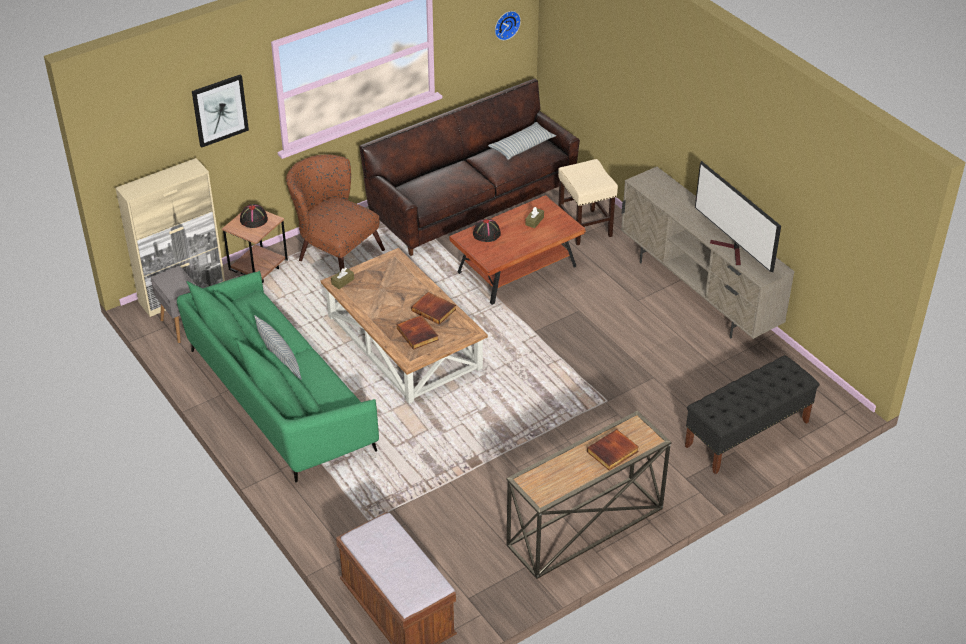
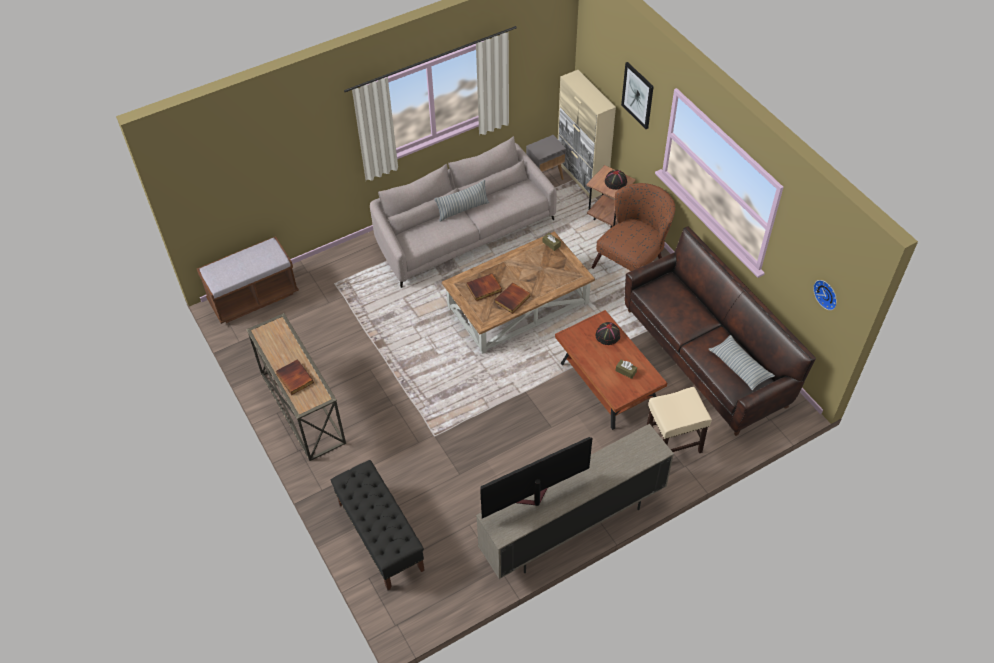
camera: 95 degrees right, 10 degrees up
(277, 398) = (463, 232): green sofa -> grey sofa

